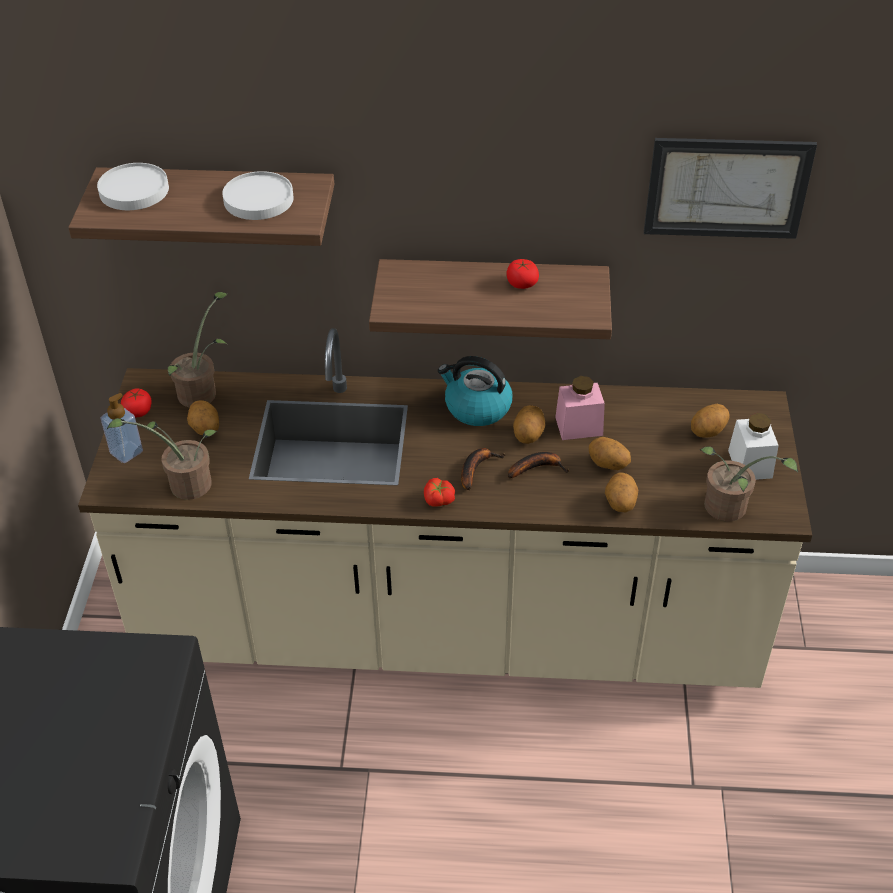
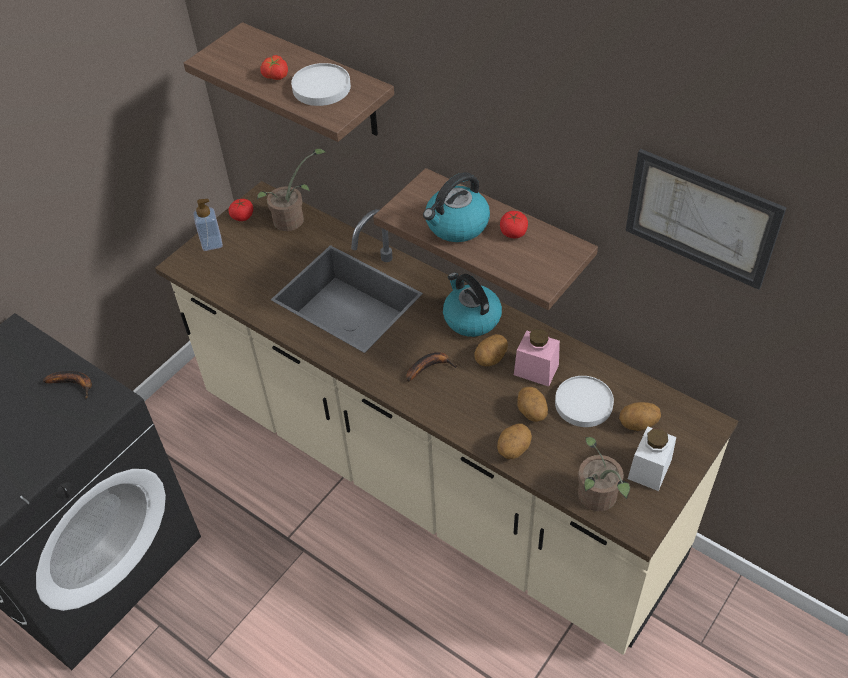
camera: 35 degrees right, 5 degrees up
(134, 191) = (248, 50): white plate -> white plate (583, 404)
(184, 484) = (227, 284): potted plant -> none
(205, 429) = (272, 249): potato -> none
(438, 500) = (382, 379): tomato -> tomato (275, 76)
(462, 298) = (456, 225): none -> kettle
(537, 468) = (475, 388): banana -> banana (74, 384)

